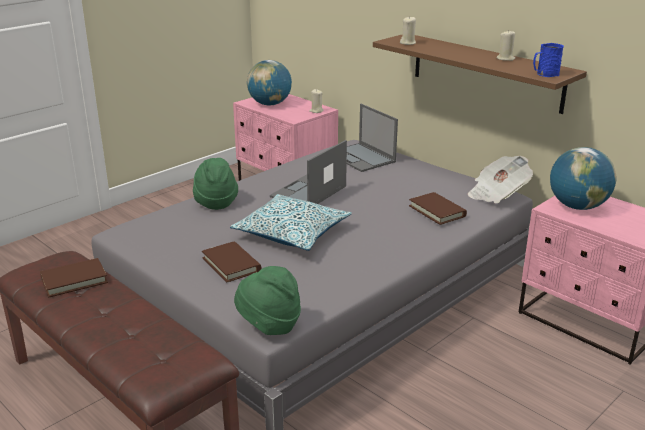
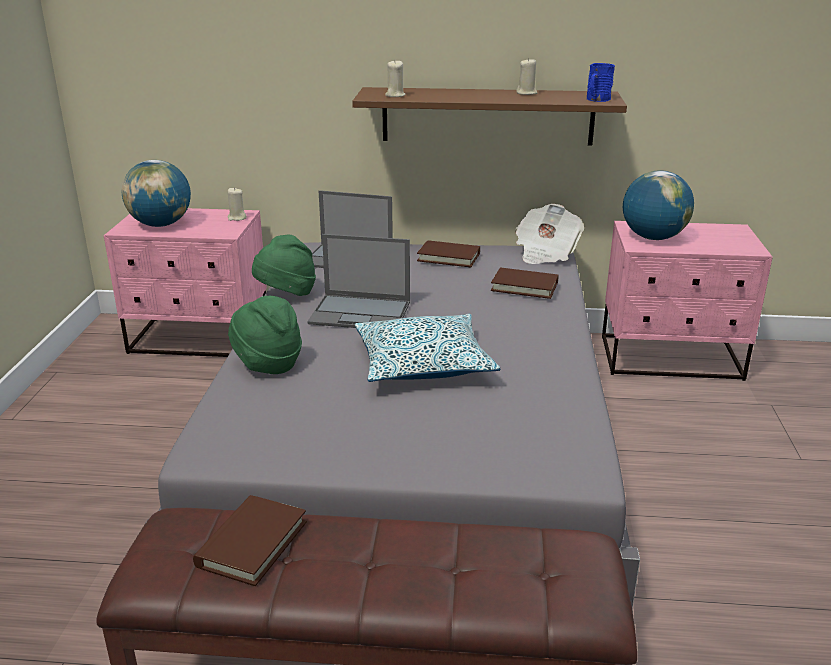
camera: 40 degrees left, 0 degrees up
(231, 264) = (420, 426): brown book -> brown book (448, 257)
(269, 325) = (579, 471): green hat -> green hat (286, 294)
(308, 192) = (361, 313): laptop -> laptop turned 75 degrees counterclockwise

